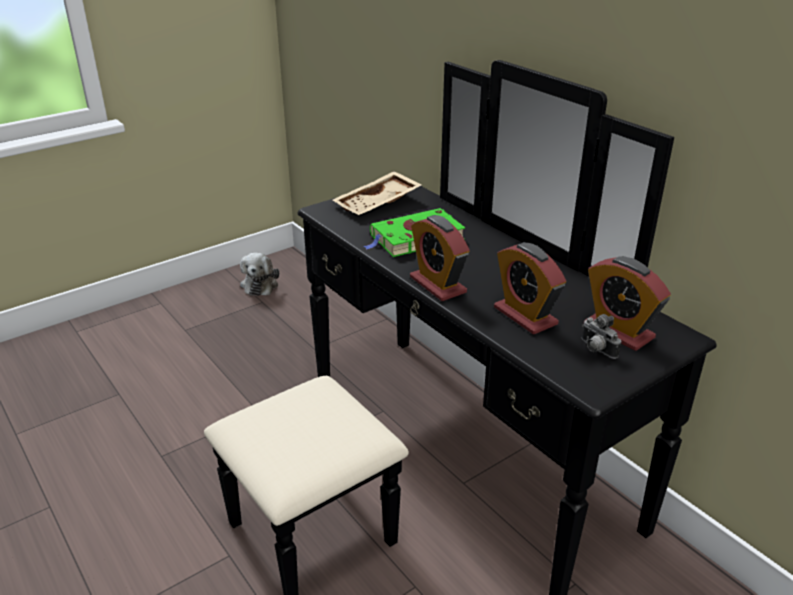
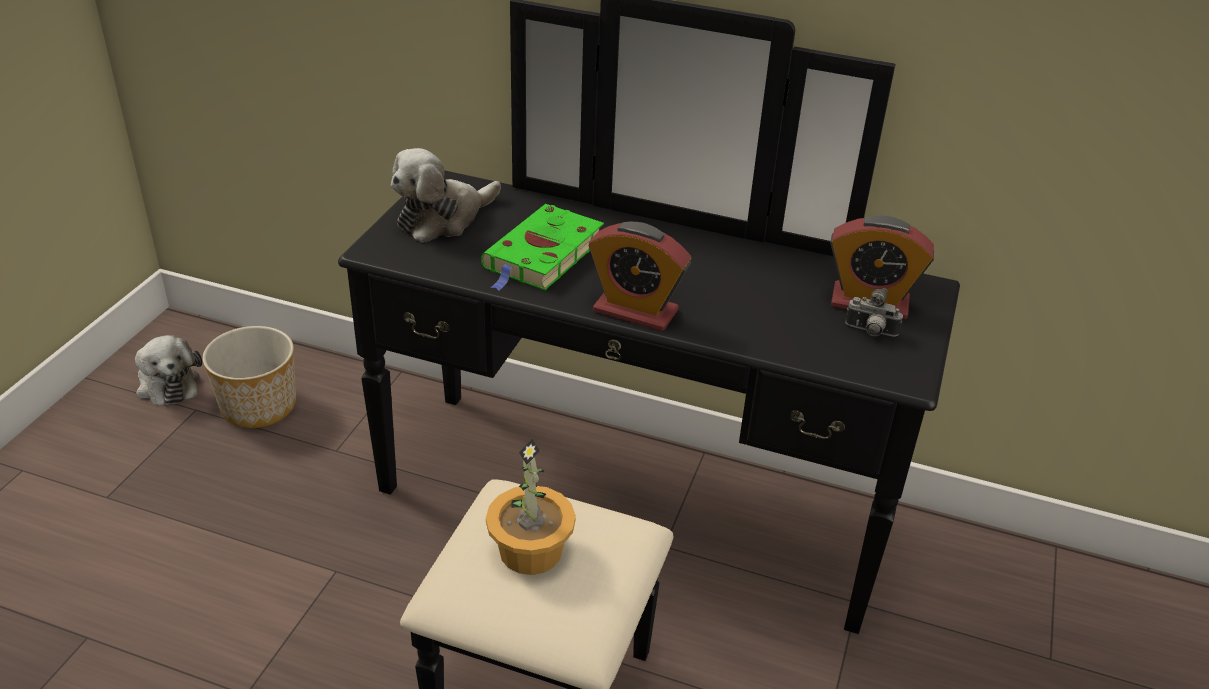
camera: 35 degrees left, 5 degrees up
(295, 311) = (259, 405): none -> planter
(300, 420) = (532, 550): none -> potted plant
(378, 204) = (443, 219): beige tray -> plush toy
(525, 316) = (766, 317): alarm clock -> none

